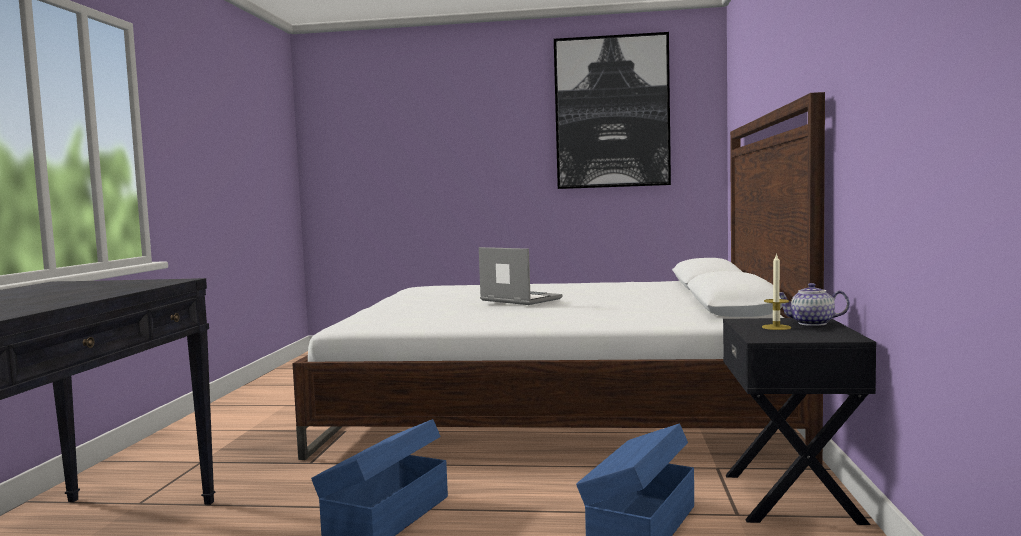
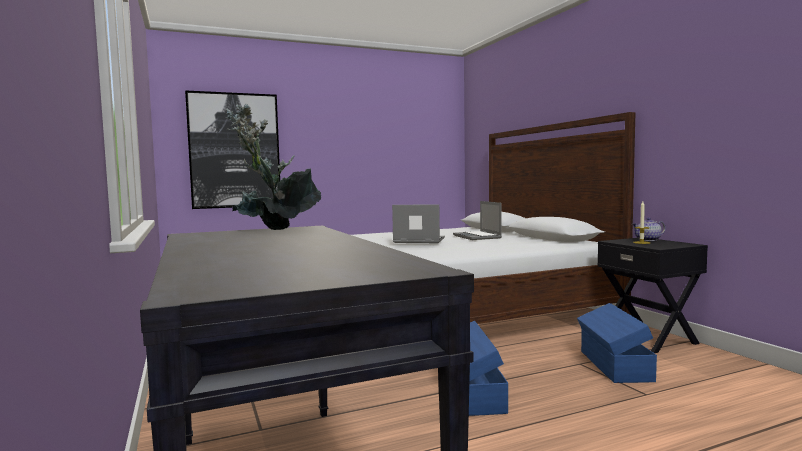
camera: 30 degrees left, 0 degrees up
(118, 284) = (272, 231): none -> potted plant
(612, 112) = (399, 117): picture -> picture (235, 150)
(627, 298) = (477, 237): none -> laptop

